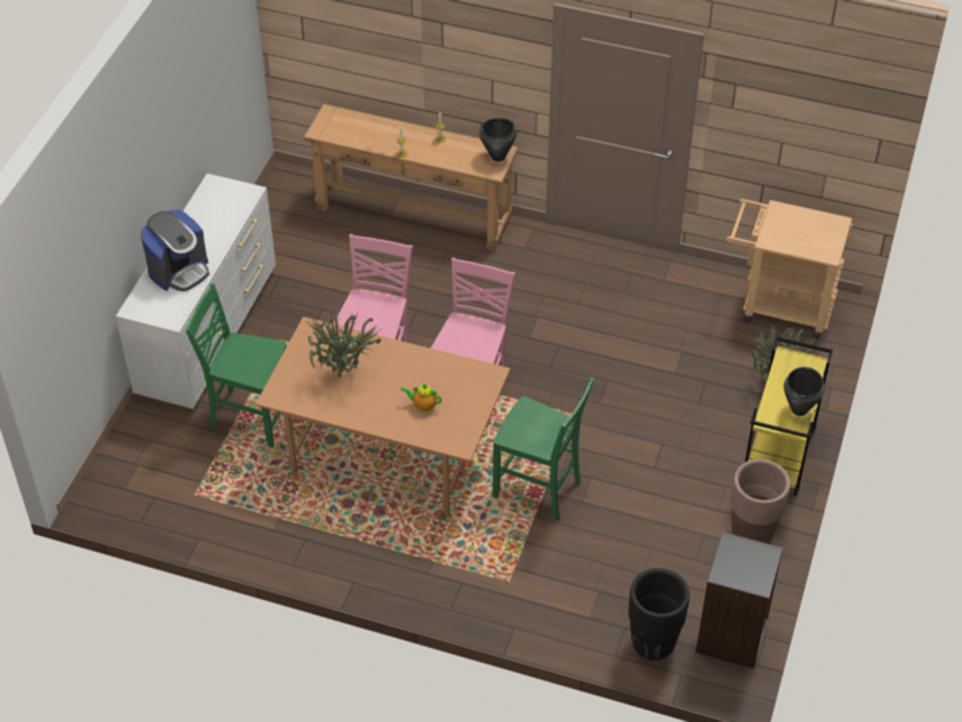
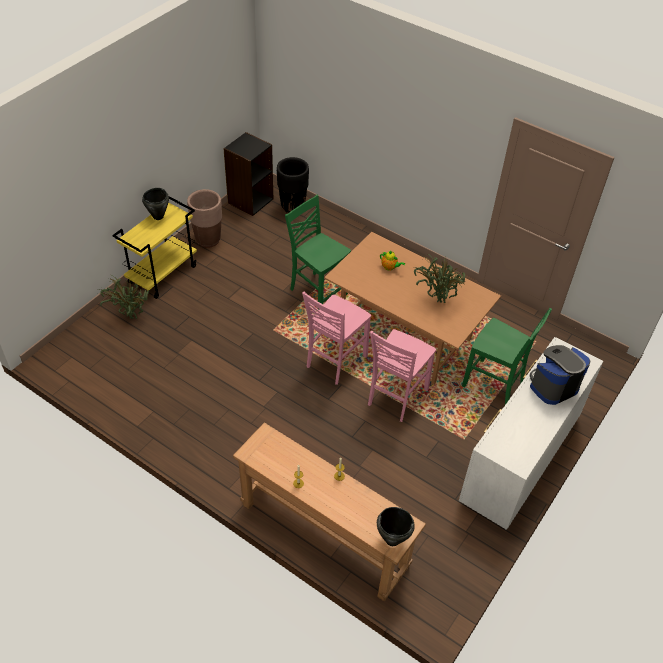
camera: 165 degrees left, 0 degrees up
(498, 157) = (255, 448): black cooking pot -> black cooking pot (392, 539)
(778, 305) = (86, 368): beige cart -> none

